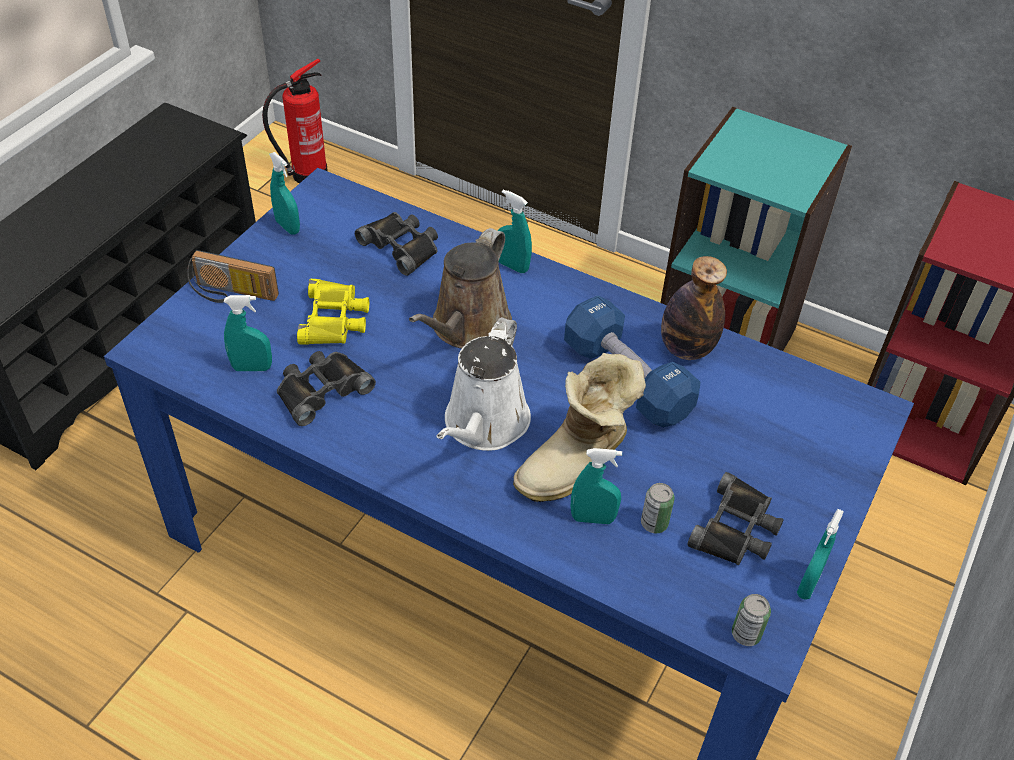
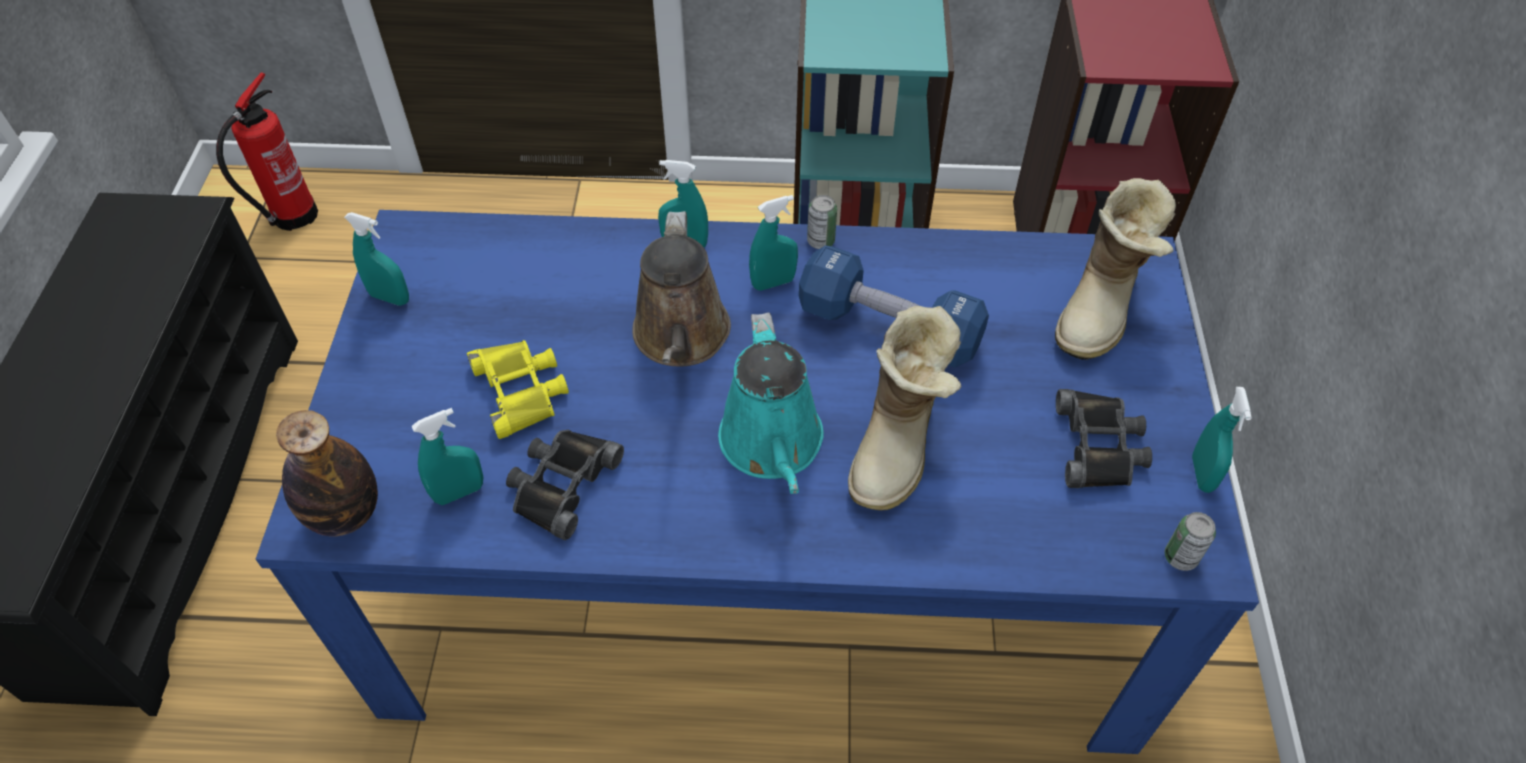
camera: 25 degrees left, 5 degrees up
(231, 294) = (373, 410): radio -> none
(402, 246) = (544, 270): black binoculars -> none
(484, 425) = (773, 445): white watering can -> turquoise watering can
(593, 518) = (954, 501): turquoise spray bottle -> turquoise spray bottle (773, 282)
(654, 523) = (1018, 478): can -> can (820, 241)
(686, 348) = (926, 267): bottle -> bottle (345, 514)
(812, 432) = (1102, 308): none -> boot

